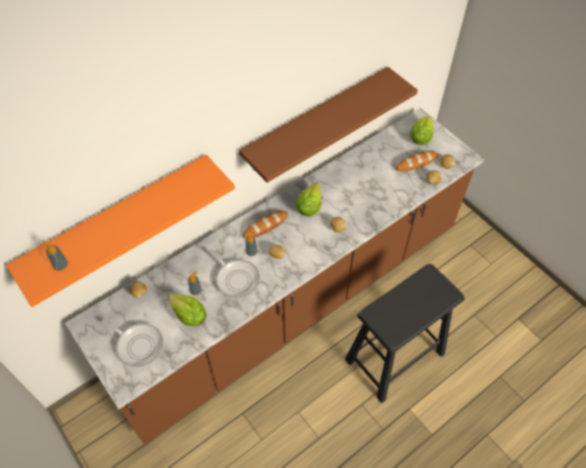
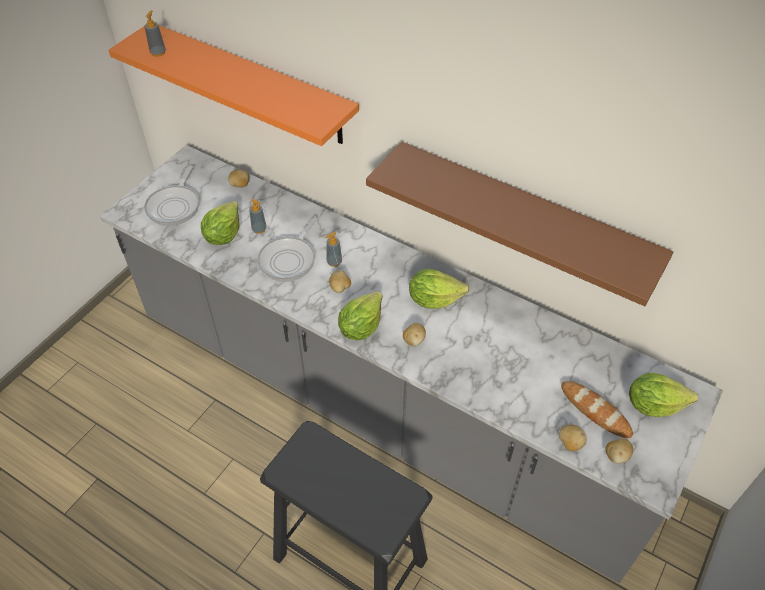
camera: 70 degrees right, 5 degrees down
(266, 226) = (381, 263): bread -> none
(293, 304) = (382, 405): brown counter -> grey counter
(315, 253) = (361, 327): none -> lettuce

